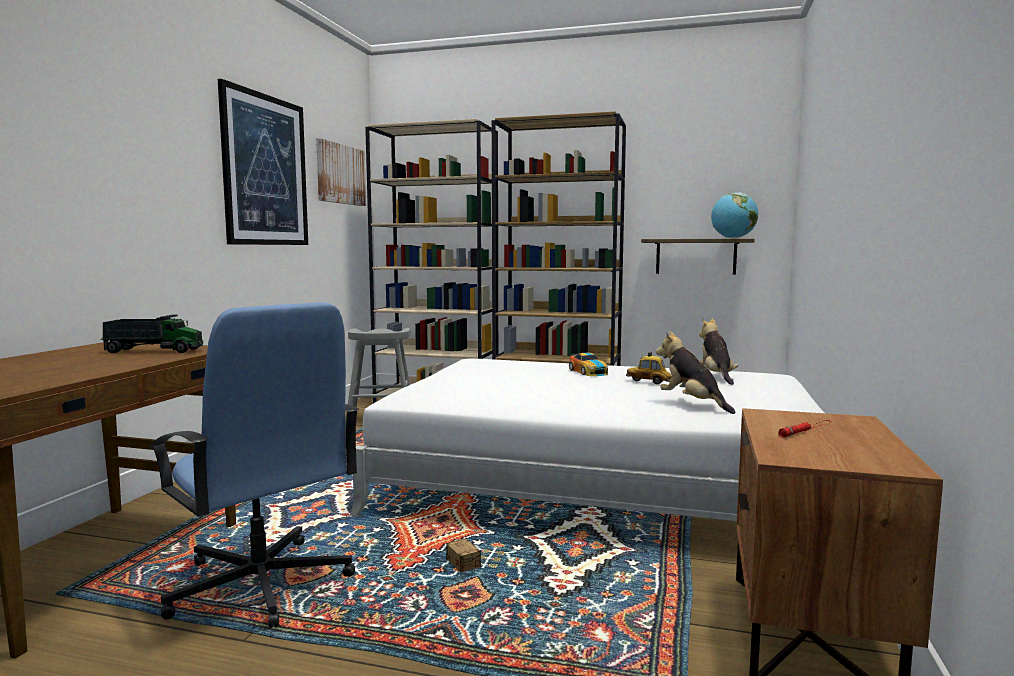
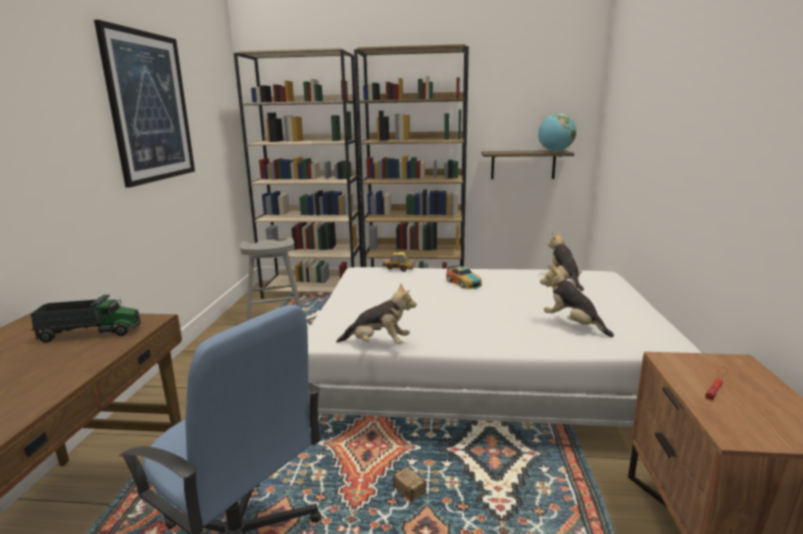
camera: 10 degrees left, 10 degrees up
(340, 174) = (213, 98): picture -> none
(455, 406) = (378, 344): none -> plush toy
(648, 382) = (519, 294): toy car -> toy car (398, 269)

